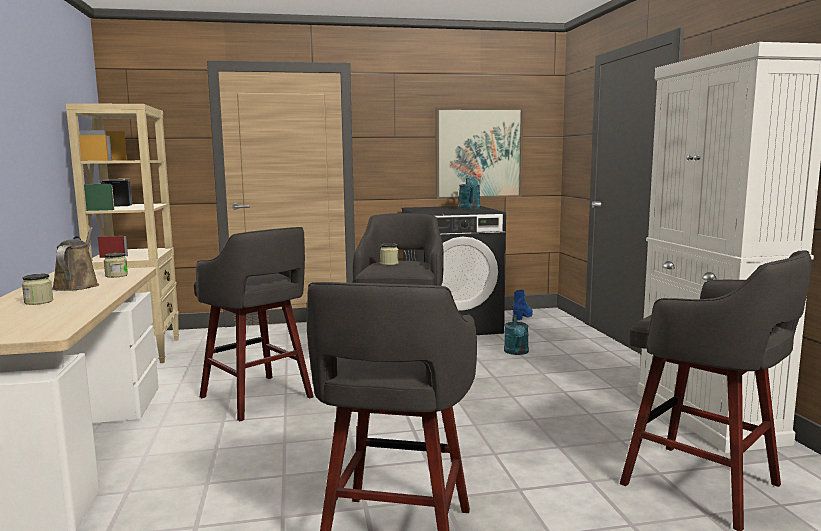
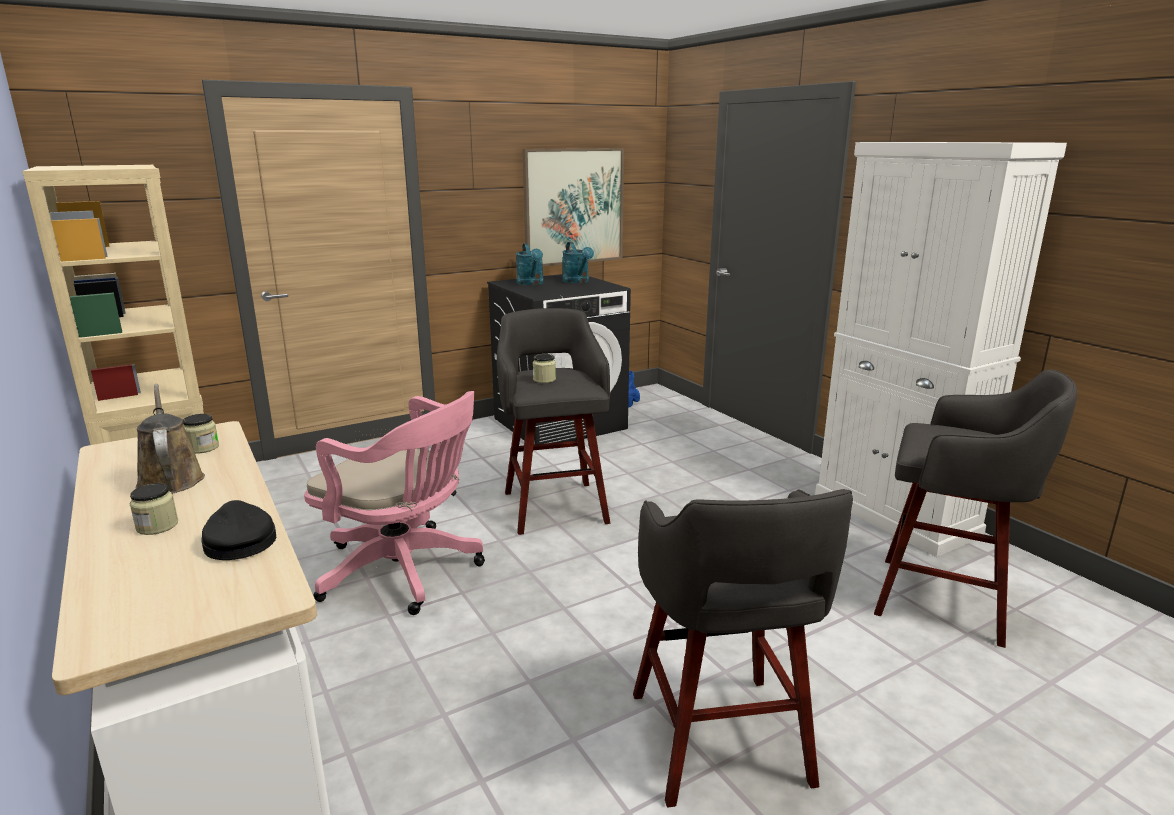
camera: 20 degrees left, 10 degrees up
(70, 311) = (239, 541): none -> black cap
(258, 398) = (406, 572): grey stool -> pink office chair
(516, 352) = (660, 455): turquoise watering can -> turquoise watering can (531, 283)

